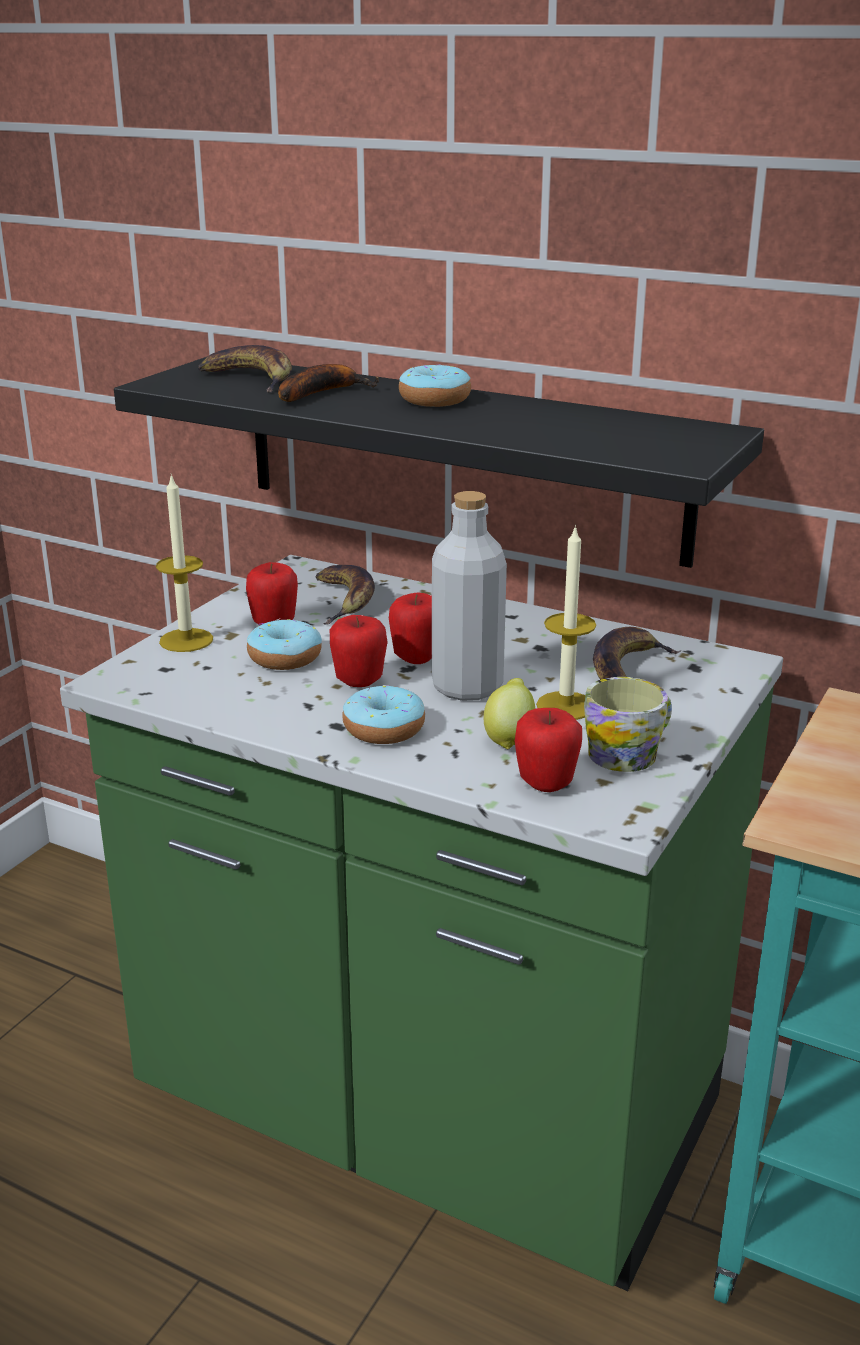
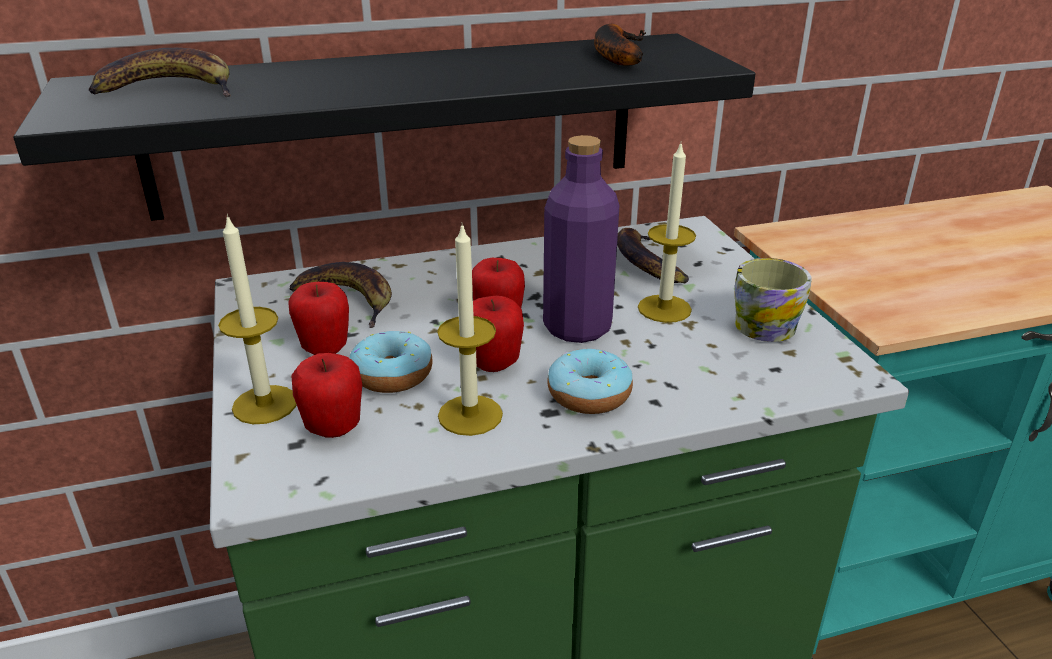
camera: 45 degrees left, 5 degrees up
(285, 702) = (470, 415): none -> candle
(321, 393) = (283, 85): banana -> banana (615, 54)
(434, 400) = (404, 67): donut -> none
(467, 687) = (577, 327): grey bottle -> purple bottle
(509, 739) = (681, 353): lemon -> none
(546, 785) = (769, 375): apple -> apple (334, 429)

